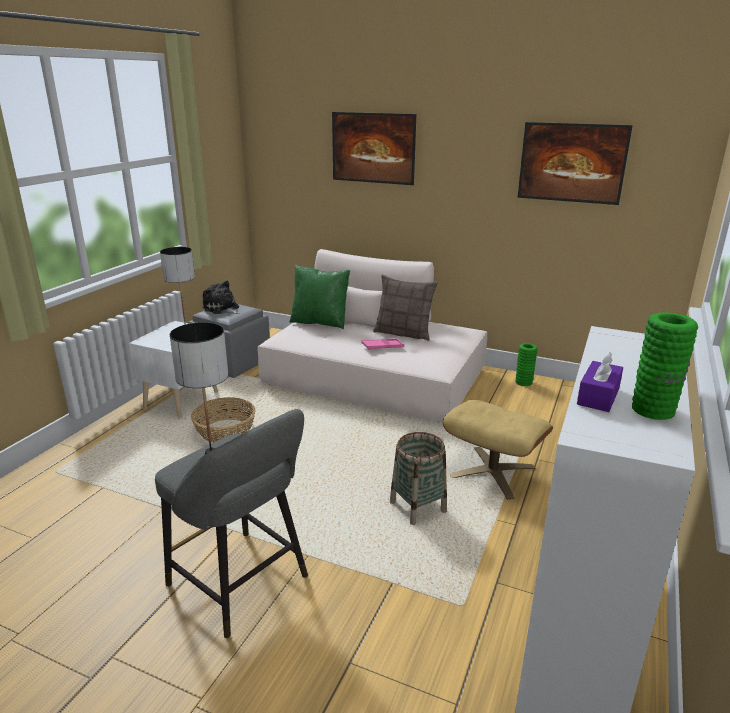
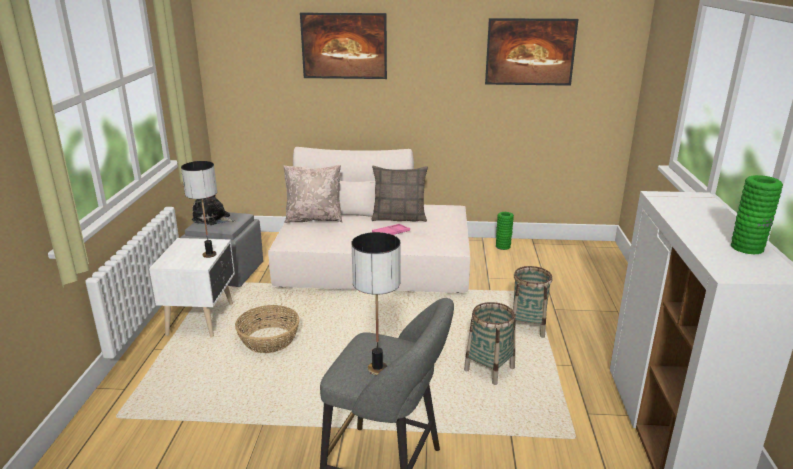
camera: 20 degrees left, 0 degrees up
(320, 322) = (314, 218): green pillow -> beige pillow
(492, 472) = (527, 327): beige ottoman -> basket
(598, 396) = (705, 244): purple tissue box -> none

